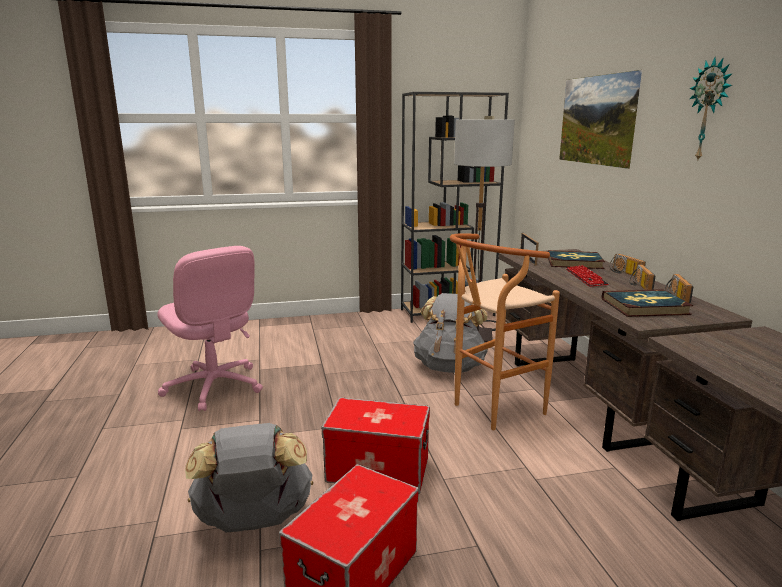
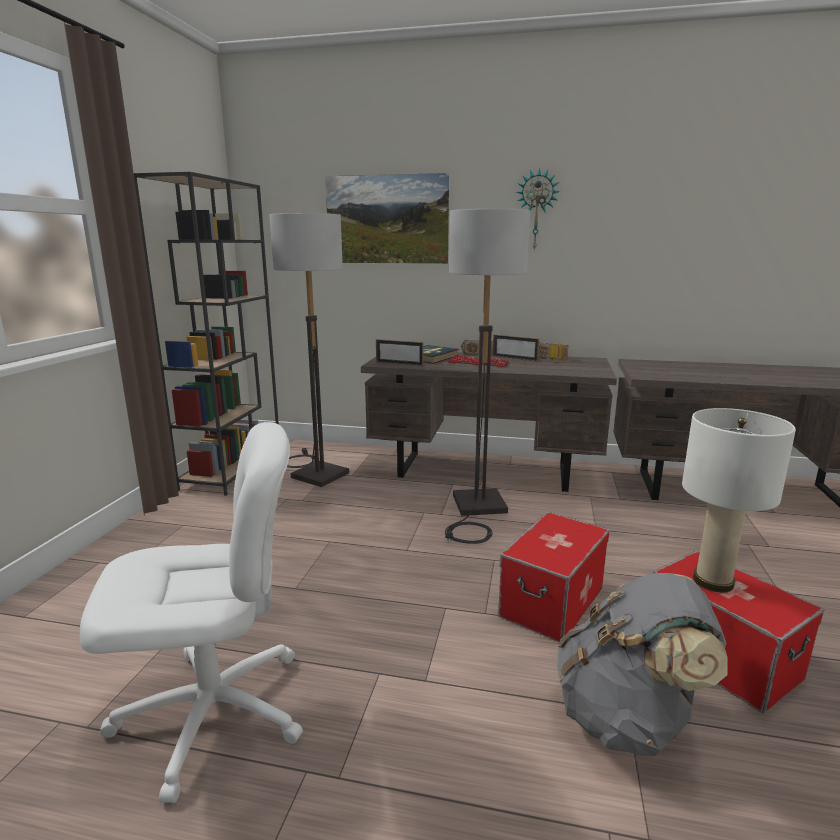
camera: 65 degrees left, 0 degrees up
(213, 386) = (214, 712): pink office chair -> white office chair
(358, 496) = (713, 581): none -> white table lamp
(450, 367) = (369, 506): grey backpack -> none
(491, 410) = (476, 513): brown stool -> floor lamp
(639, 286) = (514, 358): radio -> picture frame
(645, 306) = (566, 367): book -> none

